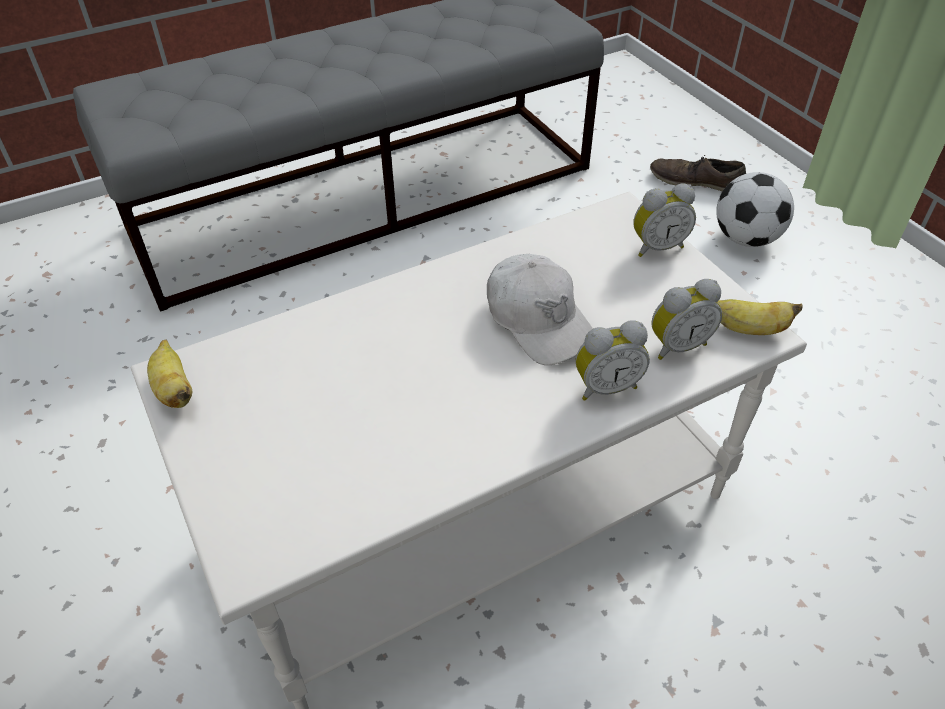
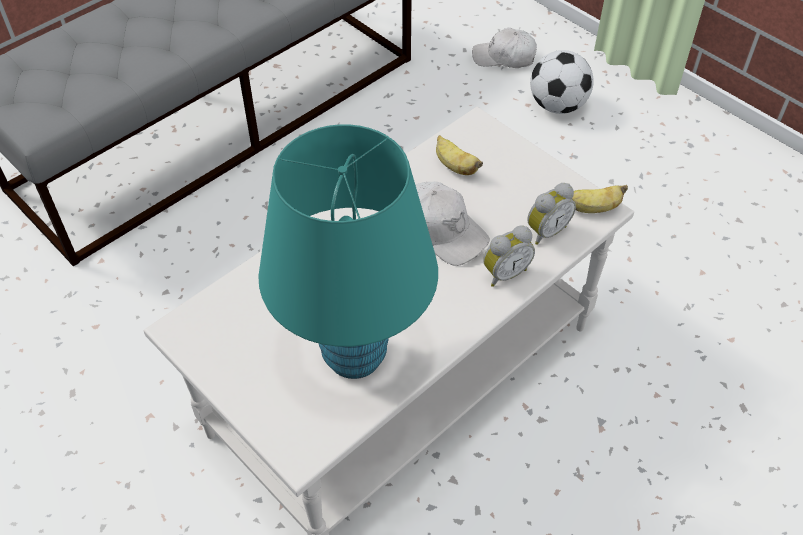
camera: 15 degrees left, 5 degrees up
(174, 390) = (188, 341): banana -> banana (455, 166)
(370, 450) = (354, 355): none -> turquoise table lamp
(657, 247) = (511, 152): alarm clock -> none
(695, 181) = (504, 57): brown shoe -> white cap

